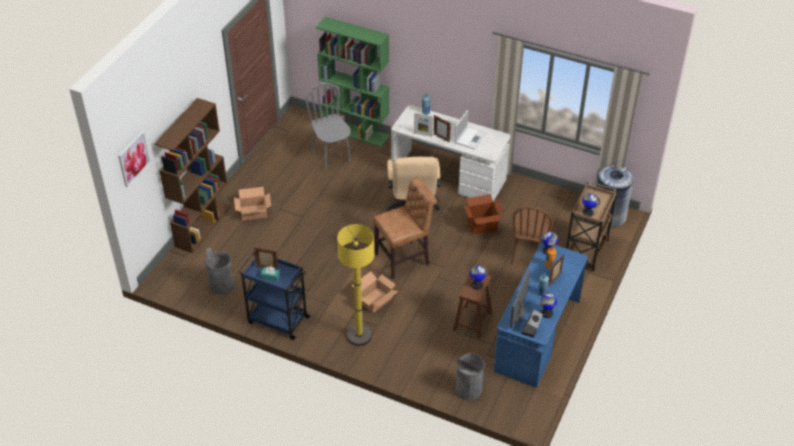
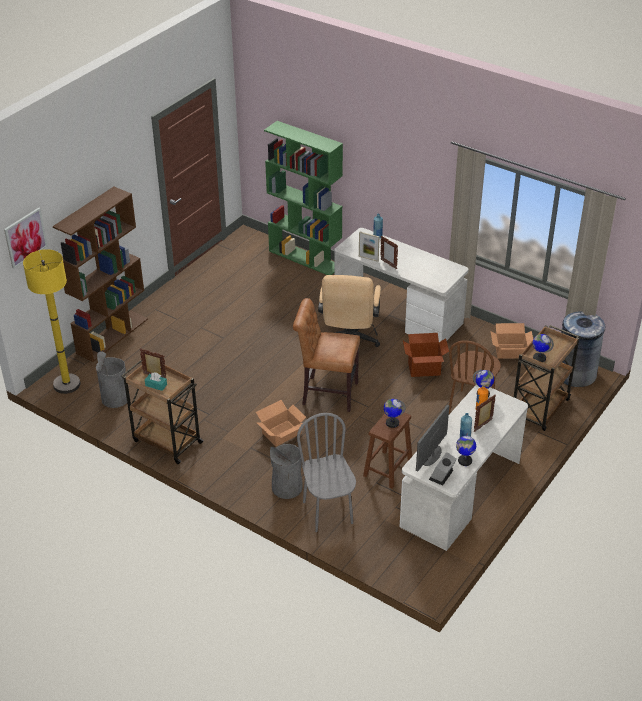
camera: 10 degrees right, 5 degrees down
(254, 212) = (171, 327): cardboard box -> cardboard box (511, 351)
(277, 320) = (166, 441): blue cart -> brown cart
(332, 156) = (272, 280): grey chair -> grey chair (328, 512)
(359, 336) = (253, 469): yellow floor lamp -> yellow floor lamp (67, 384)
(405, 258) = (326, 393): brown chair -> brown chair turned 150 degrees counterclockwise
(468, 389) = (365, 542): grey trash can -> grey trash can (287, 487)
(470, 137) = (421, 267): laptop -> none
(537, 335) = (461, 493): blue desk -> white desk

